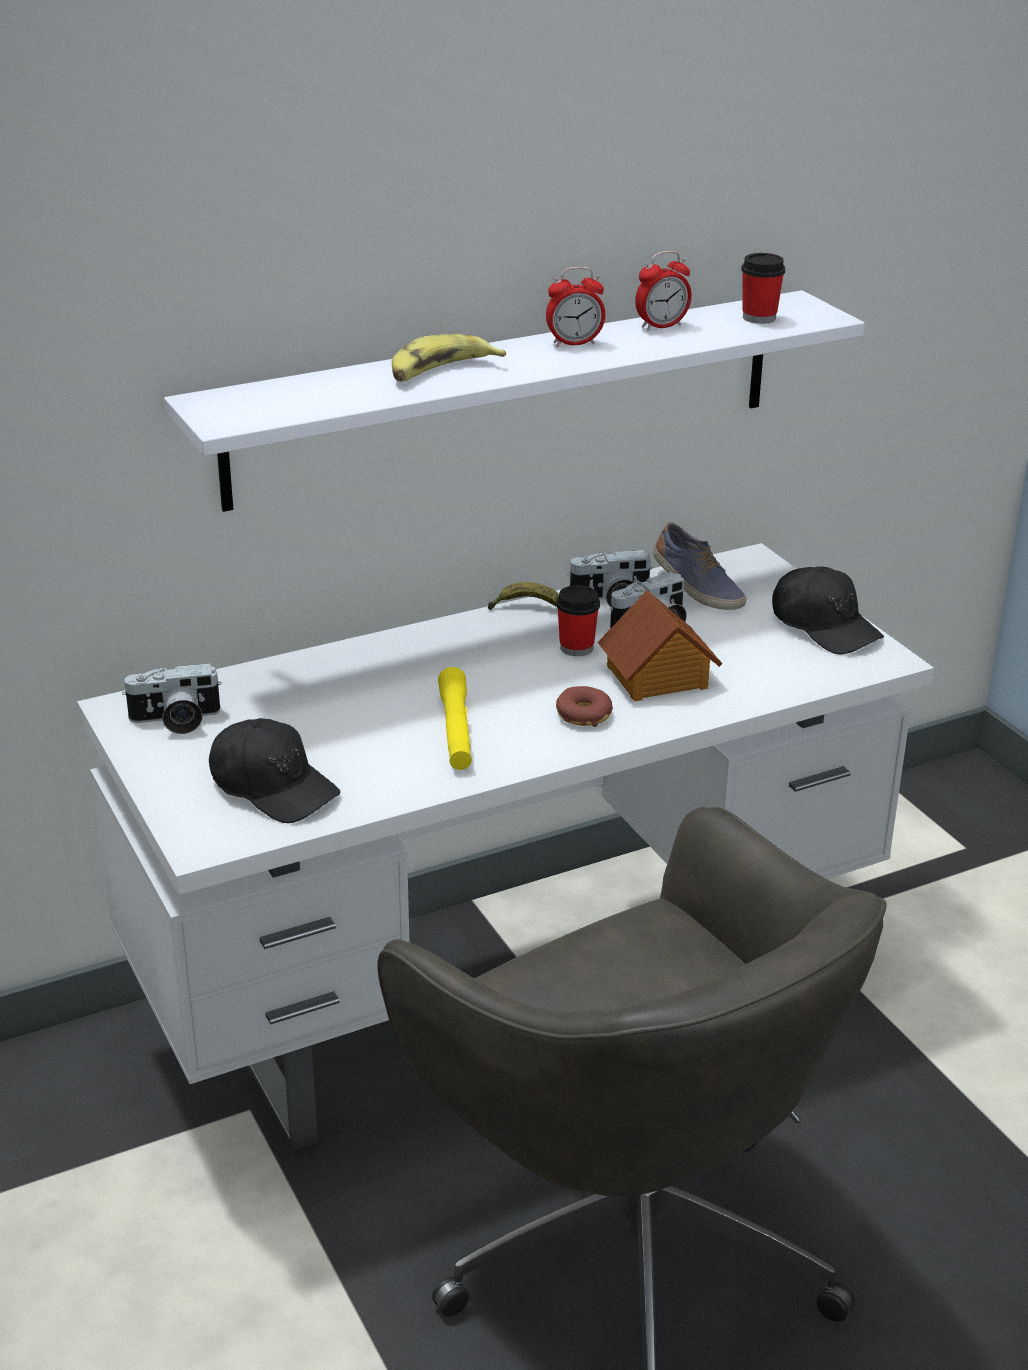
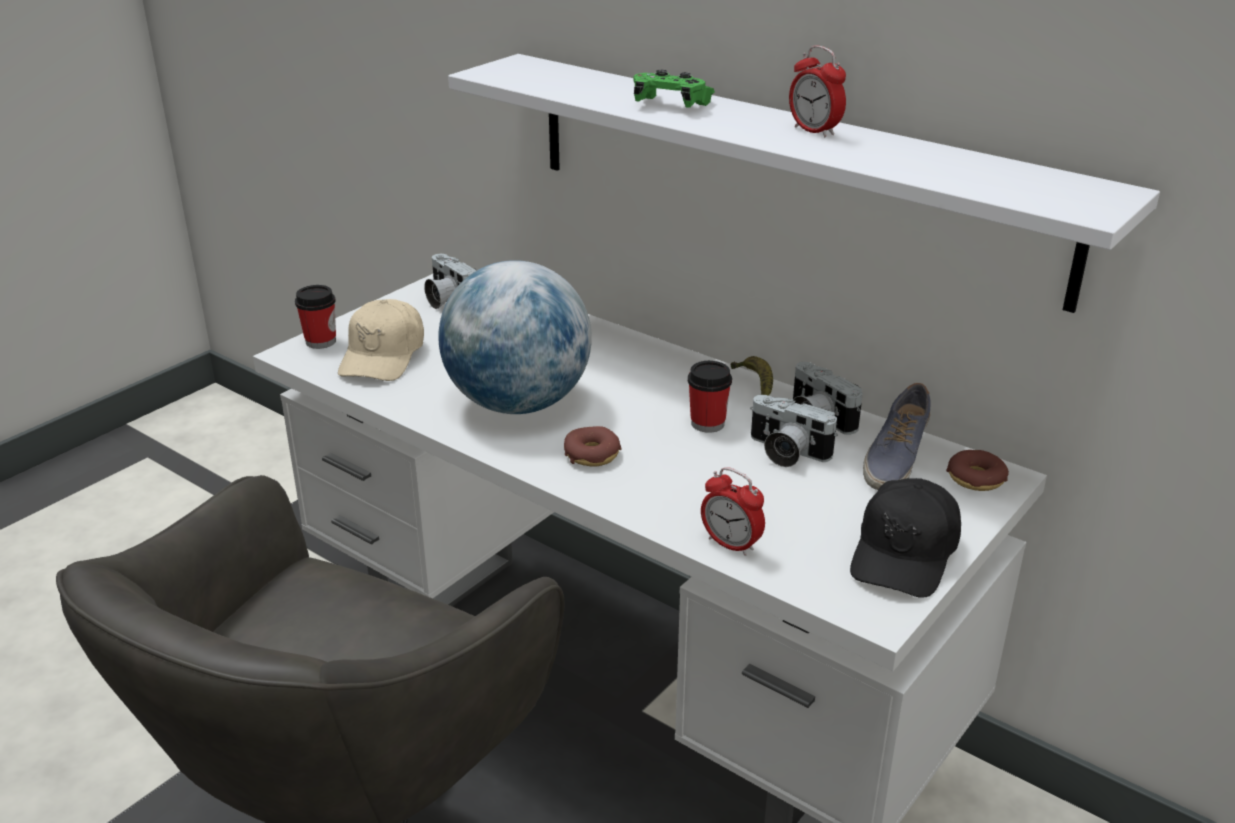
camera: 65 degrees right, 0 degrees up
(273, 787) = (383, 356): black cap -> beige cap
(440, 372) = (671, 105): banana -> green game controller
(456, 730) = (518, 404): yellow flashlight -> globe
(657, 677) = (694, 476): toy house -> none
(661, 326) = (920, 152): alarm clock -> alarm clock (731, 544)
(748, 568) = (975, 479): none -> donut
(759, 318) = (1023, 184): cup -> cup (321, 341)

